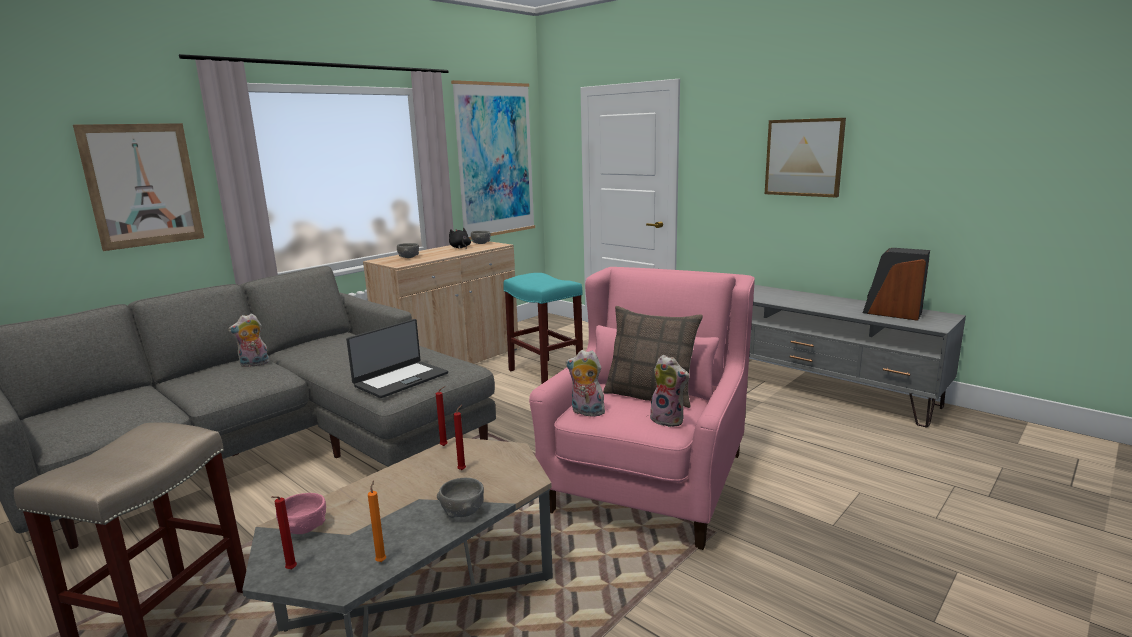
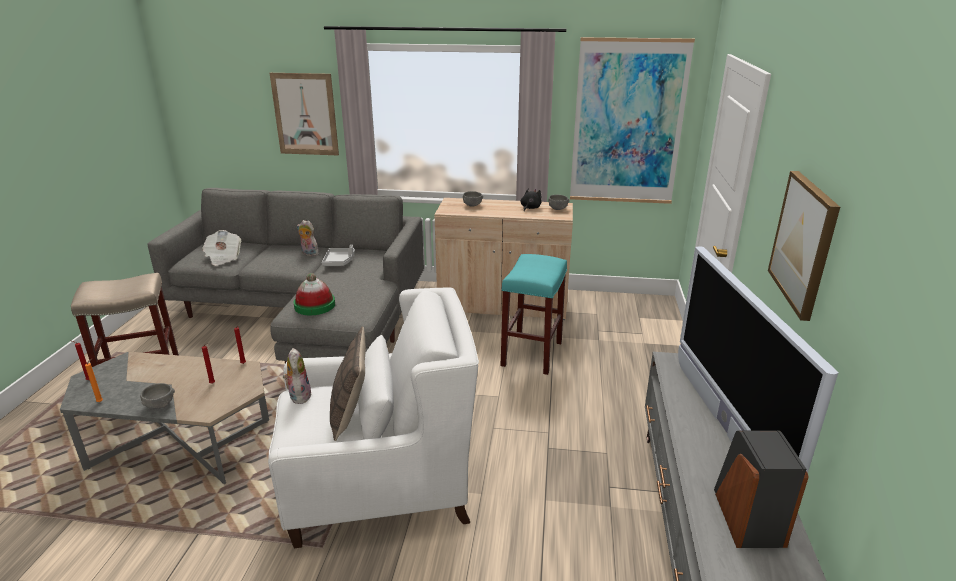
camera: 55 degrees right, 10 degrees up
(128, 410) = (223, 257): none -> newspaper
(304, 528) = (129, 365): pink bowl -> none
(316, 353) = (339, 261): none -> grey tray
(400, 379) = (314, 305): laptop -> hat
(649, 482) = (379, 484): pink armchair -> white armchair
(669, 420) = (304, 437): plush toy -> none
(802, 298) = (725, 427): none -> television

